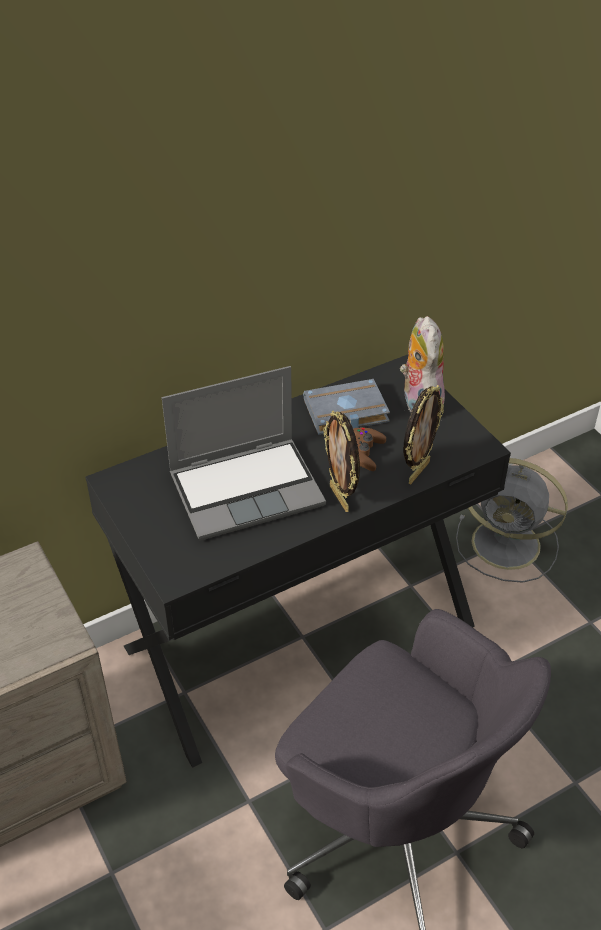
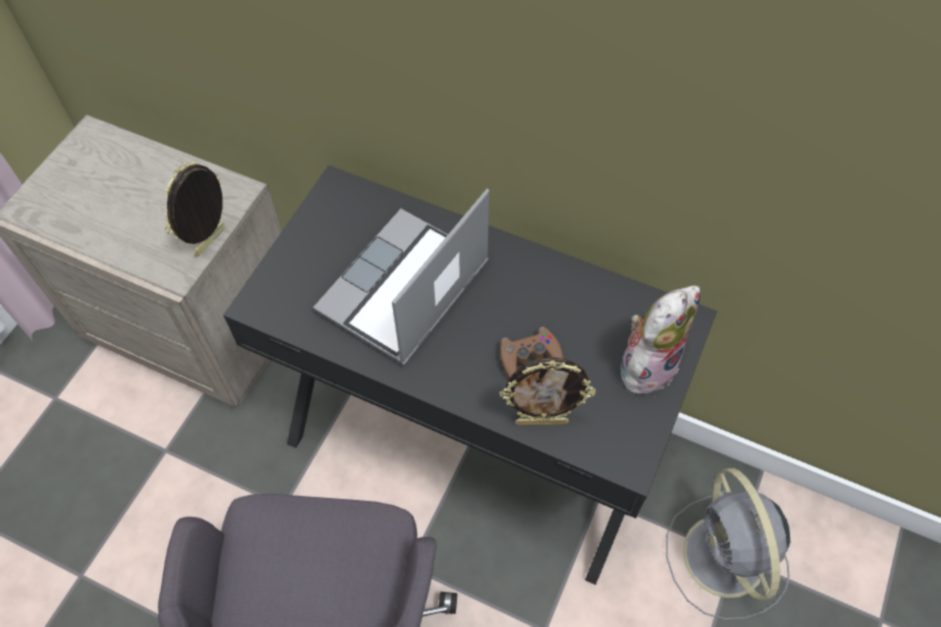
camera: 55 degrees right, 15 degrees up
(247, 488) = (404, 290): laptop -> laptop turned 90 degrees clockwise
(340, 498) = (450, 374): picture frame -> picture frame (211, 242)
(345, 413) = (572, 307): grey book -> none

